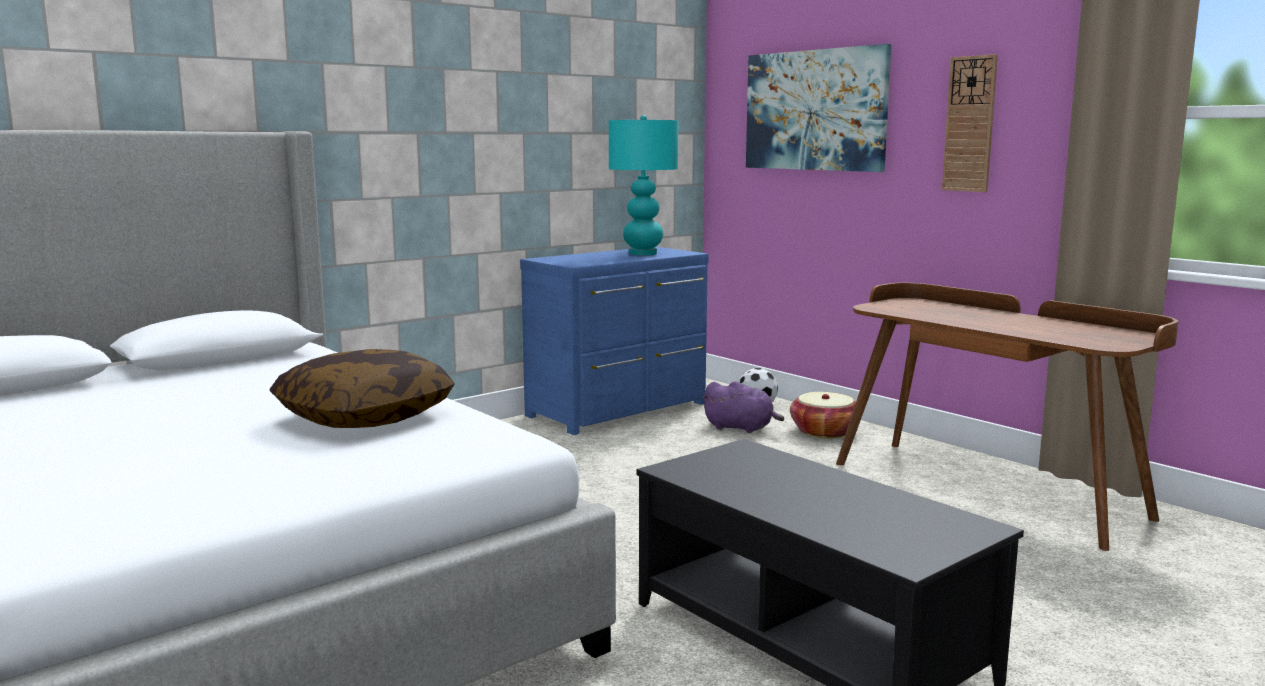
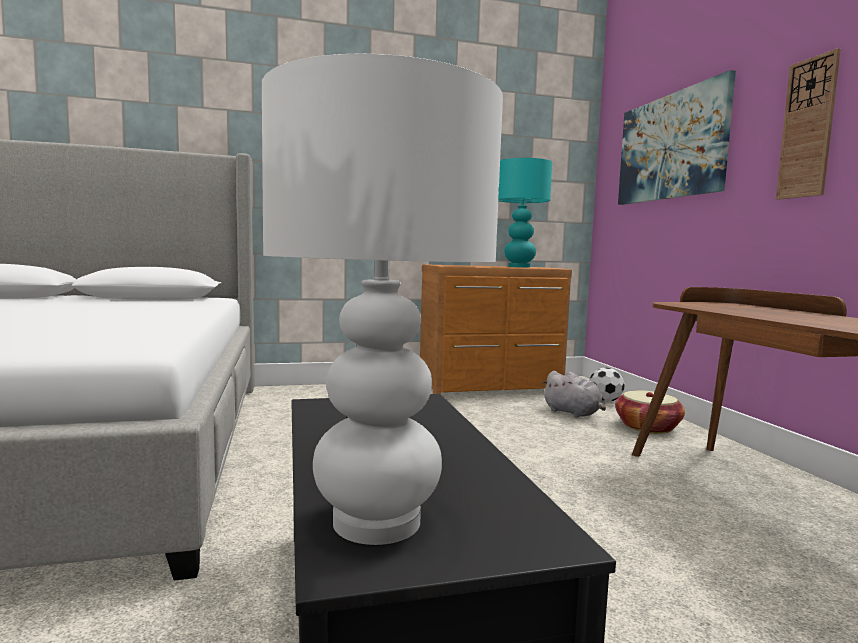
camera: 25 degrees right, 5 degrees down
(365, 416) = (110, 323): pillow -> none
(621, 410) = (492, 388): blue dresser -> brown dresser
(741, 428) = (573, 413): purple plush toy -> grey plush toy
(884, 540) = (377, 521): none -> white table lamp

